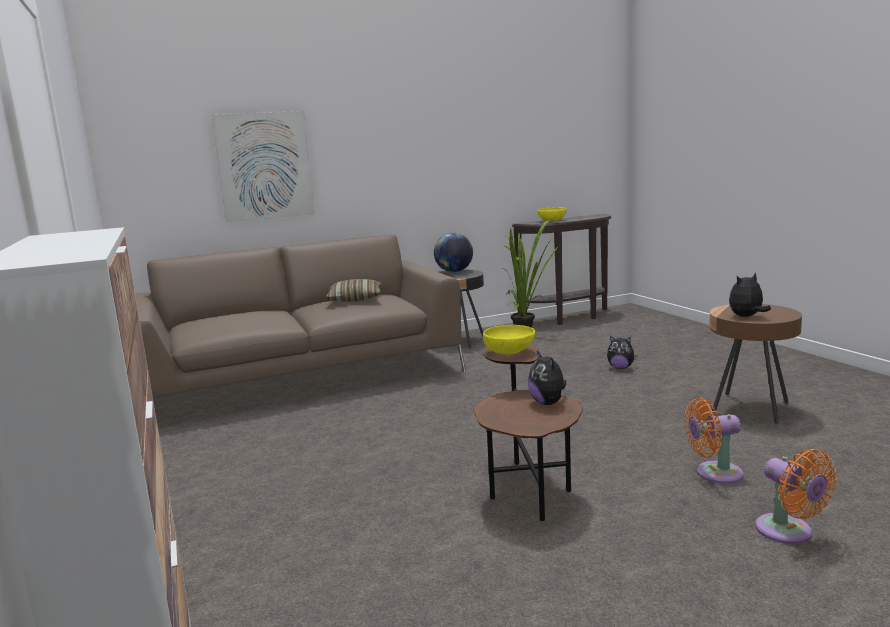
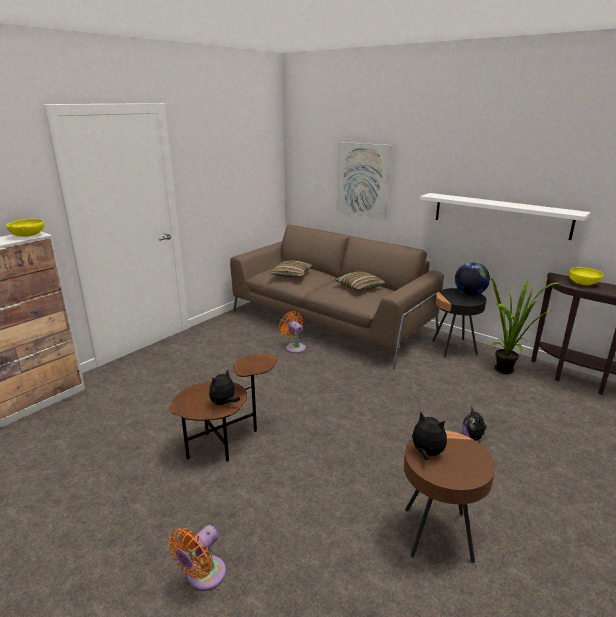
camera: 60 degrees right, 10 degrees up
(243, 320) = (291, 275): none -> pillow
(453, 176) = (500, 215): none -> white shelf
(510, 352) = (252, 363): yellow bowl -> yellow bowl (28, 236)
(714, 474) = (282, 525): orange fan -> orange fan (294, 347)

